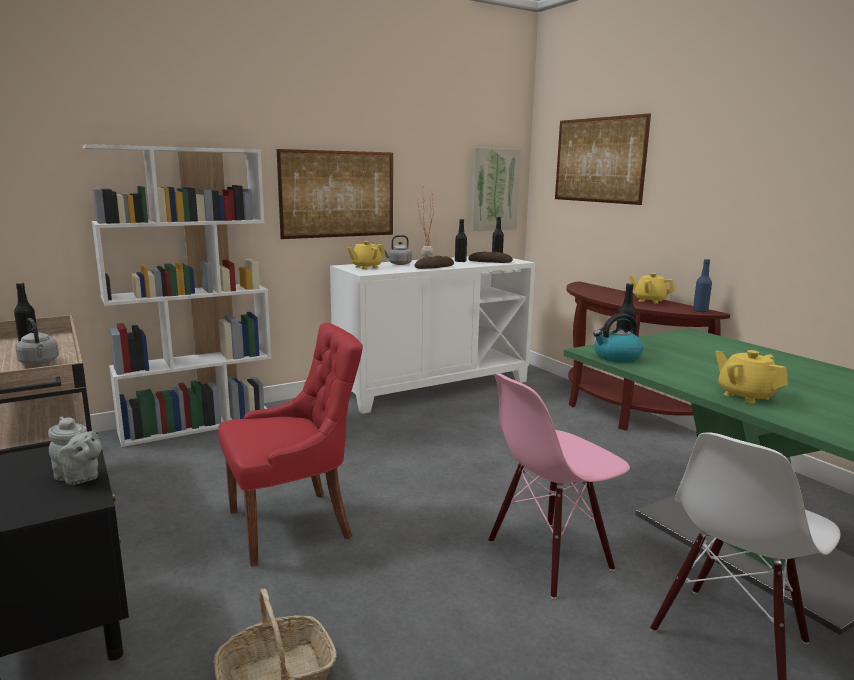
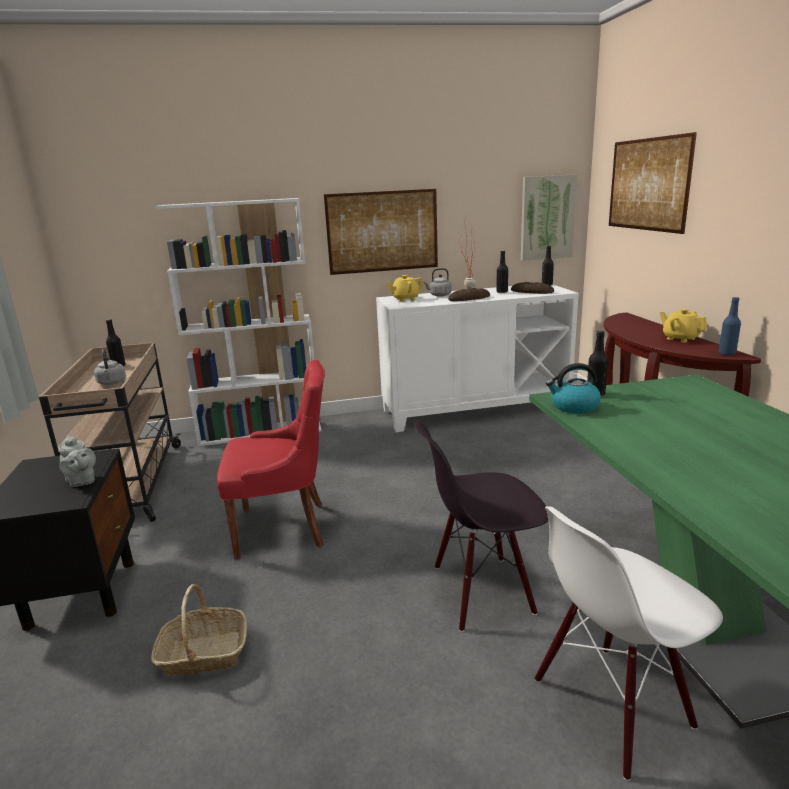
camera: 20 degrees right, 5 degrees up
(549, 556) = (482, 591): pink chair -> black chair
(745, 396) = (668, 464): yellow teapot -> none

